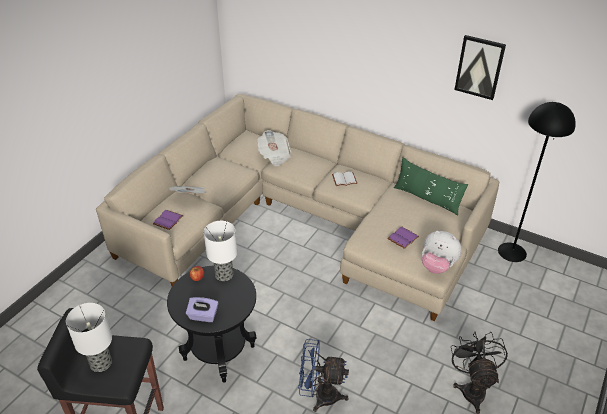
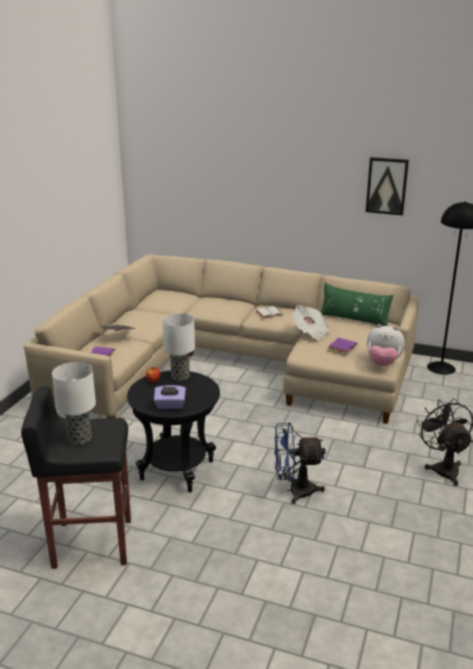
camera: 10 degrees left, 15 degrees down
(274, 156) = (193, 303): newspaper -> newspaper (310, 332)

